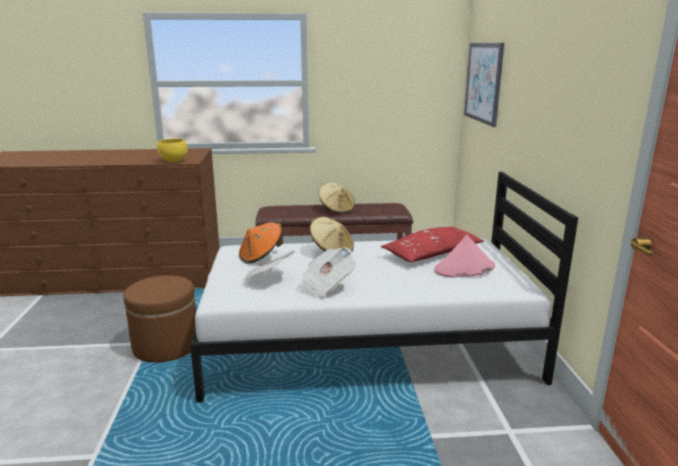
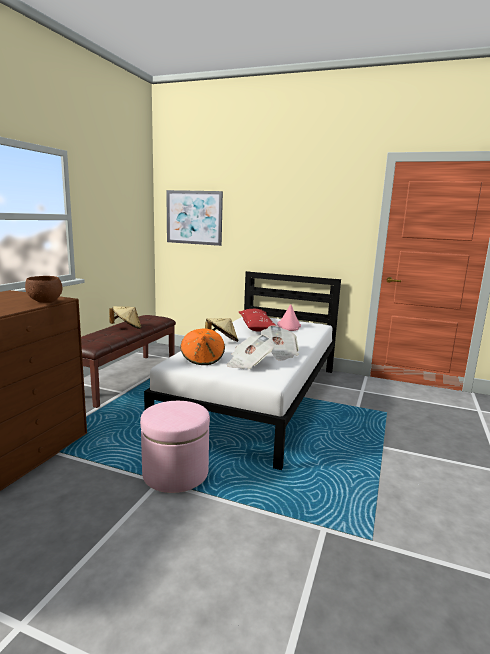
camera: 65 degrees left, 5 degrees down
(166, 345) = (175, 473): brown ottoman -> pink ottoman
(174, 161) = (46, 302): yellow bowl -> brown bowl

